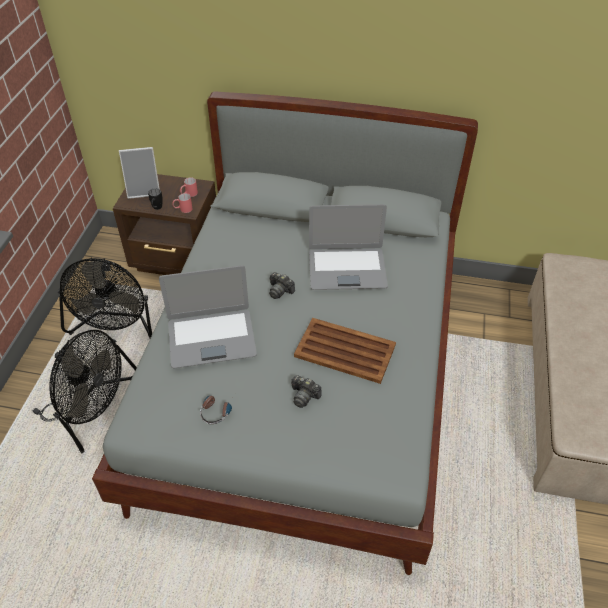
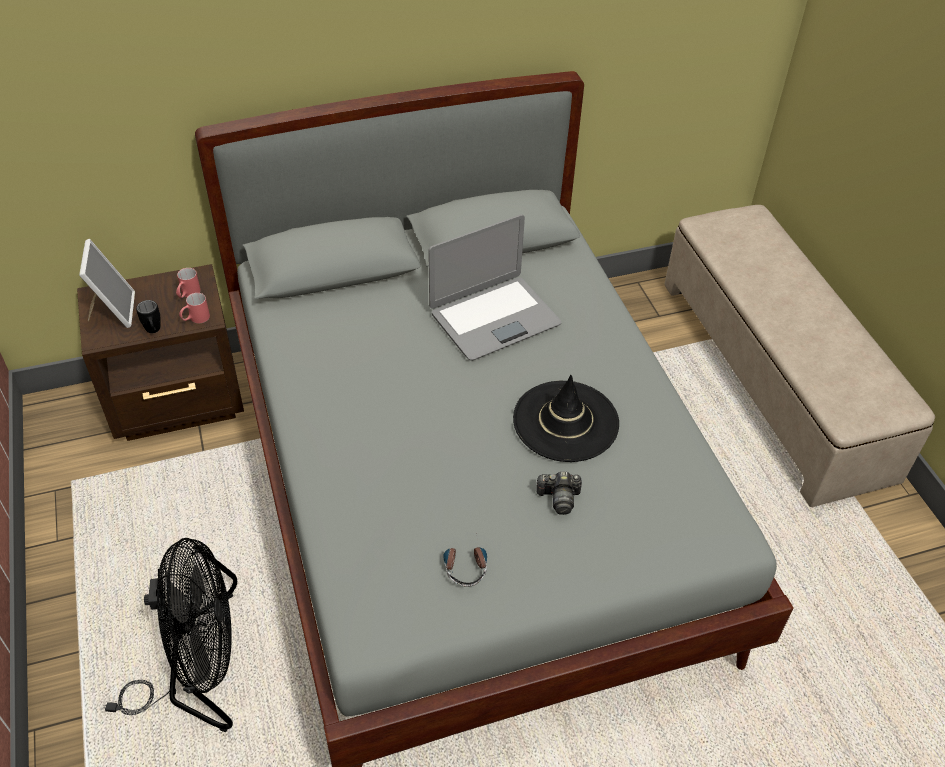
camera: 30 degrees left, 0 degrees up
(113, 324) = (144, 531): black fan -> none
(144, 190) = (113, 311): picture frame -> picture frame turned 60 degrees counterclockwise
(211, 338) = (388, 475): laptop -> none
(280, 290) = (430, 378): camera -> none
(344, 350) = (565, 421): brown tray -> black hat

